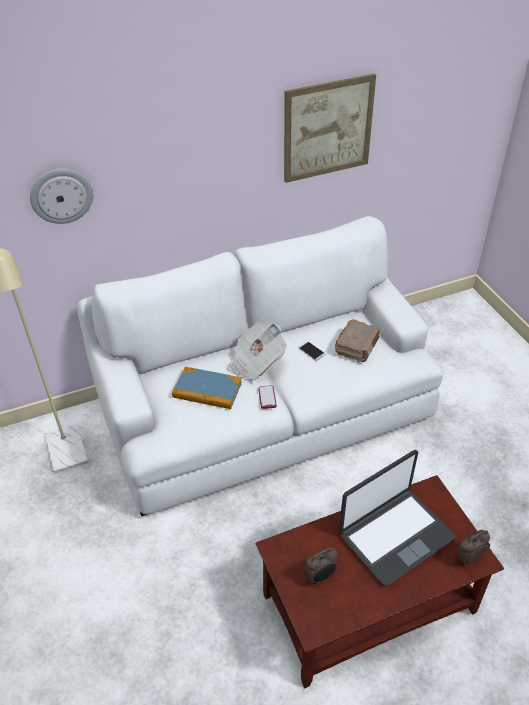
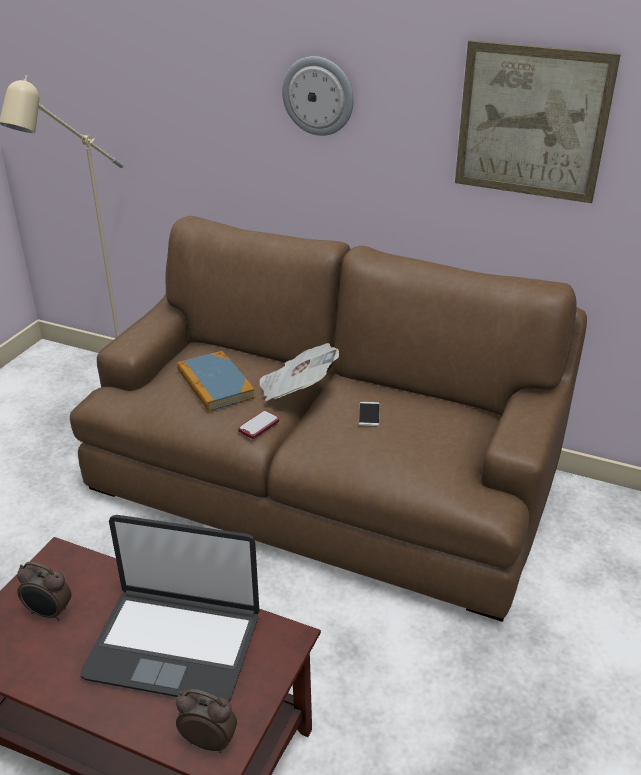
camera: 45 degrees right, 10 degrees down
(61, 195) = (185, 94): wall clock -> wall clock (318, 96)
(265, 411) = (322, 484): white sofa -> brown sofa
(357, 346) = (427, 441): brown book -> none

